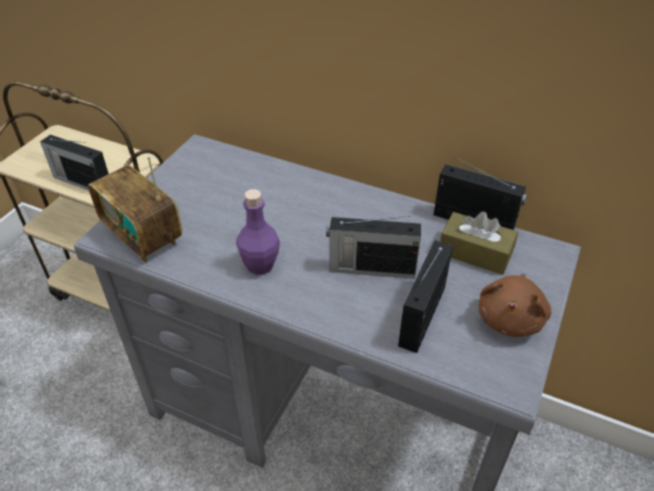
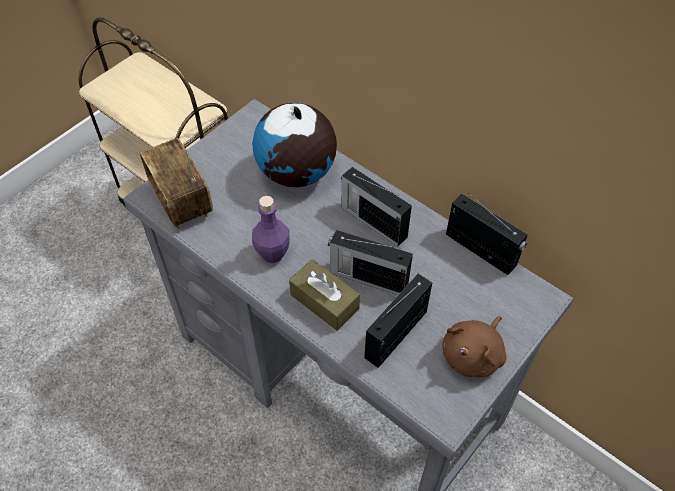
camera: 15 degrees right, 10 degrees up
(82, 182) = (150, 121): radio -> radio (373, 221)
(261, 189) = (296, 173): none -> globe
(475, 253) = (468, 283): brown tissue box -> brown tissue box (324, 301)

